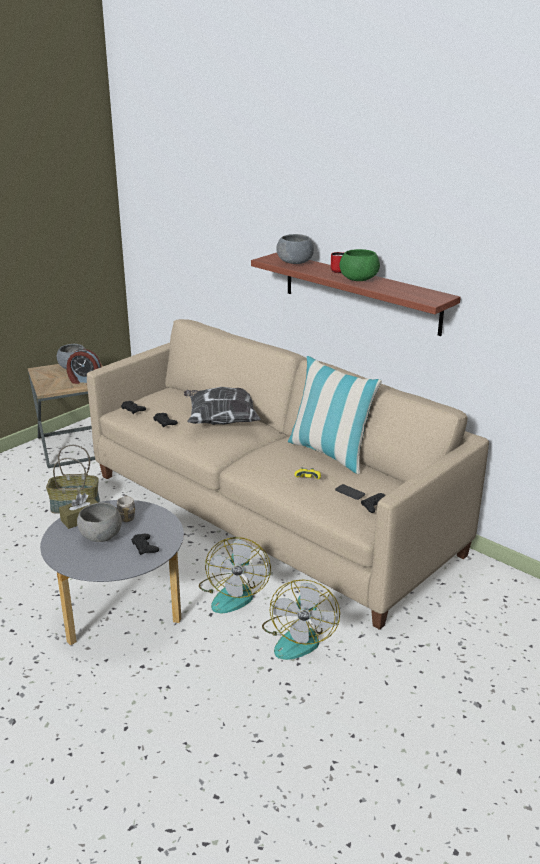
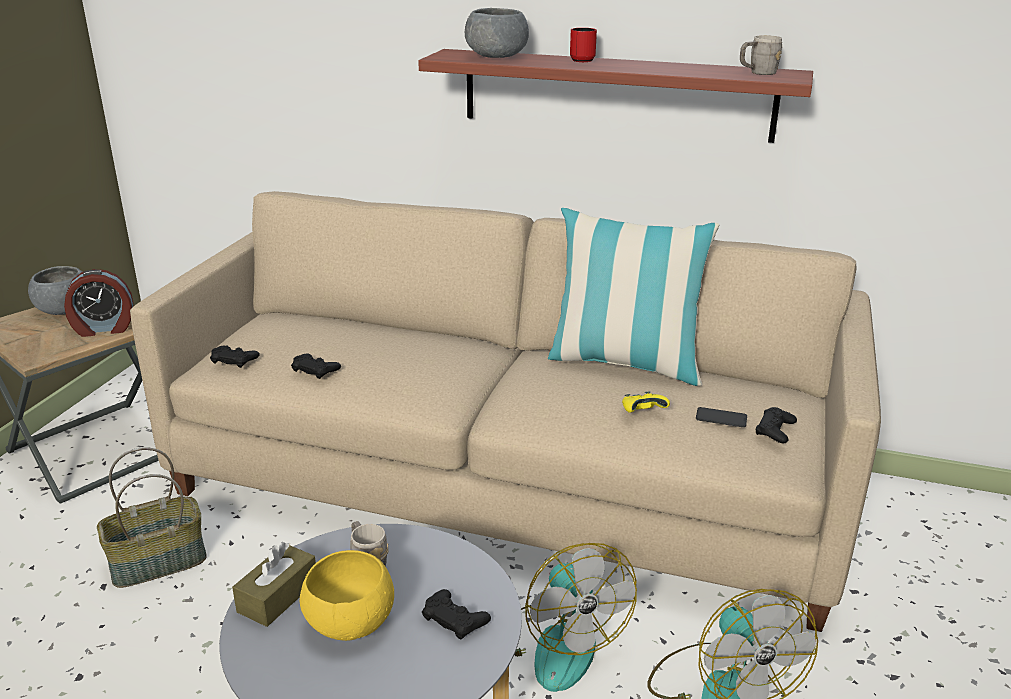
camera: 25 degrees left, 0 degrees up
(101, 537) = (351, 624): grey bowl -> yellow bowl
(221, 420) = (409, 347): pillow -> none
(358, 279) = (632, 66): green bowl -> none
(421, 294) = (757, 73): none -> grey mug

